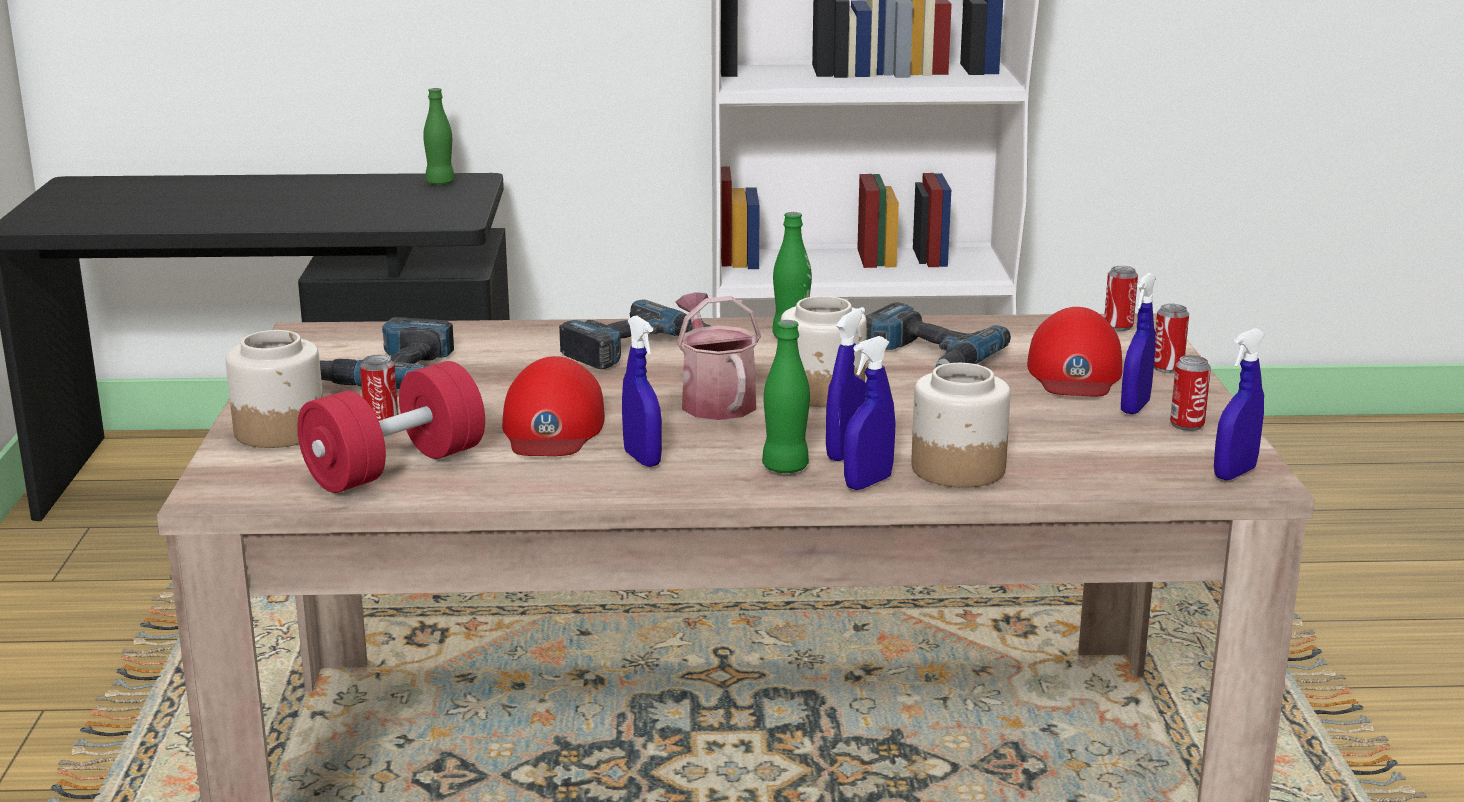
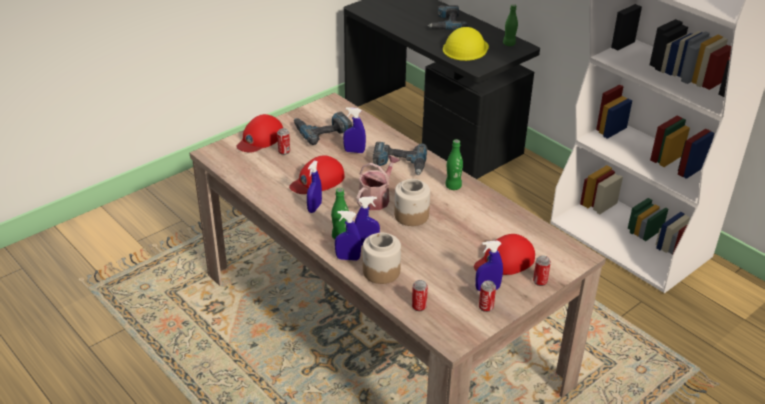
camera: 50 degrees right, 15 degrees up
(281, 430) = (260, 139): jar -> red cap
(378, 208) = (465, 48): none -> yellow hard hat
(395, 467) = (258, 170): red dumbbell -> none
(925, 356) = (474, 222): power drill -> power drill (446, 23)
(1118, 326) = (570, 252): can -> can (419, 306)
(1234, 473) = (452, 335): blue spray bottle -> blue spray bottle (354, 151)

